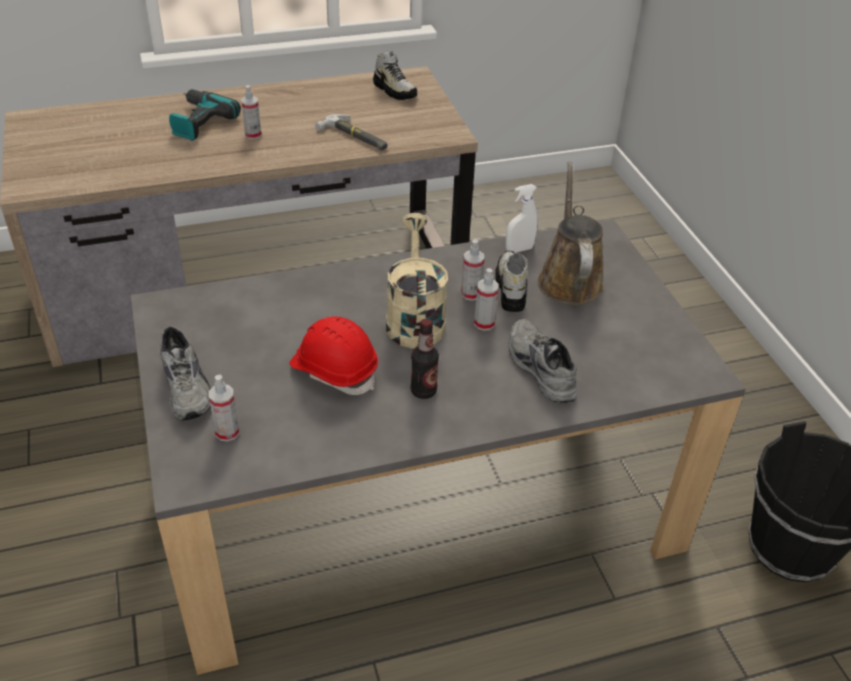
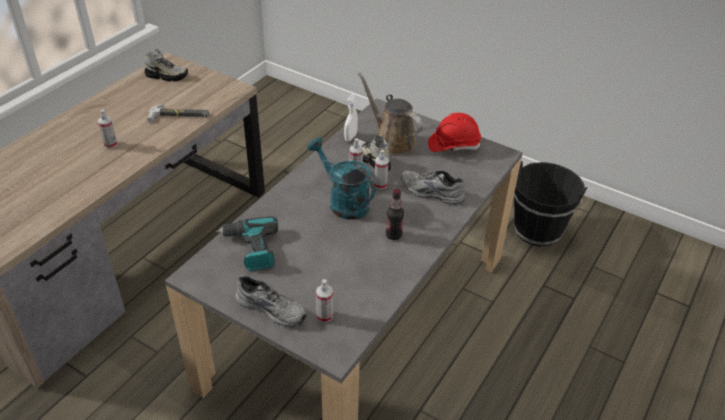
camera: 40 degrees left, 0 degrees up
(198, 122) = (59, 153): power drill -> power drill (251, 249)
(334, 370) = (338, 251): red hard hat -> red hard hat (453, 145)
(414, 318) = (343, 201): beige watering can -> turquoise watering can

